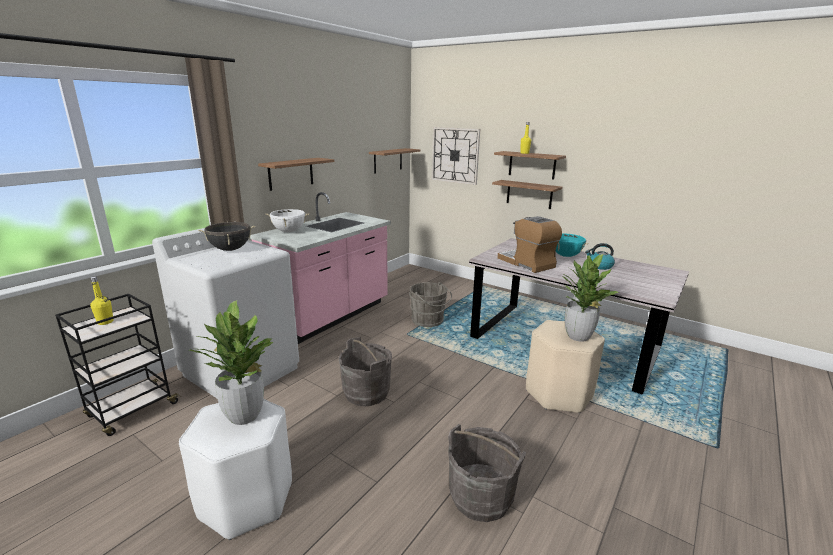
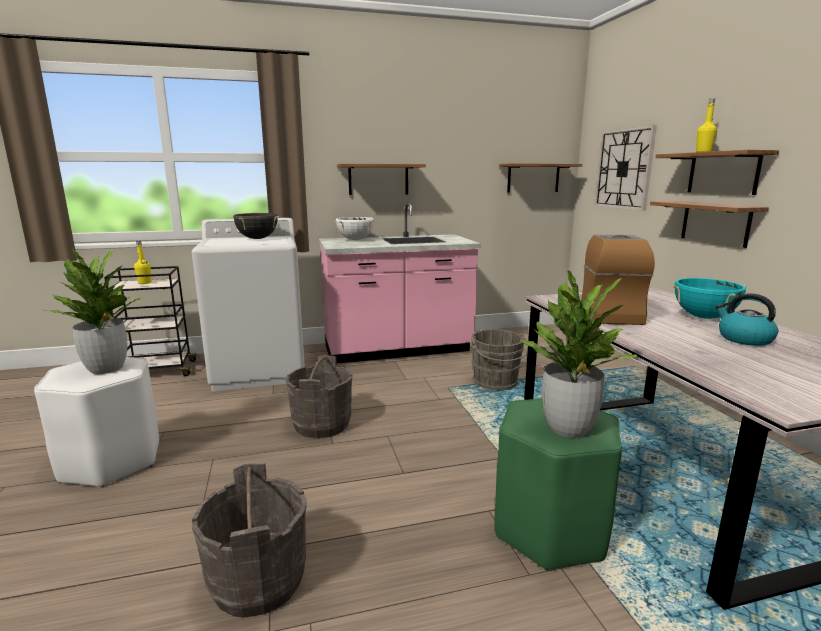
camera: 40 degrees right, 5 degrees down
(558, 394) = (550, 530): beige stool -> green stool

